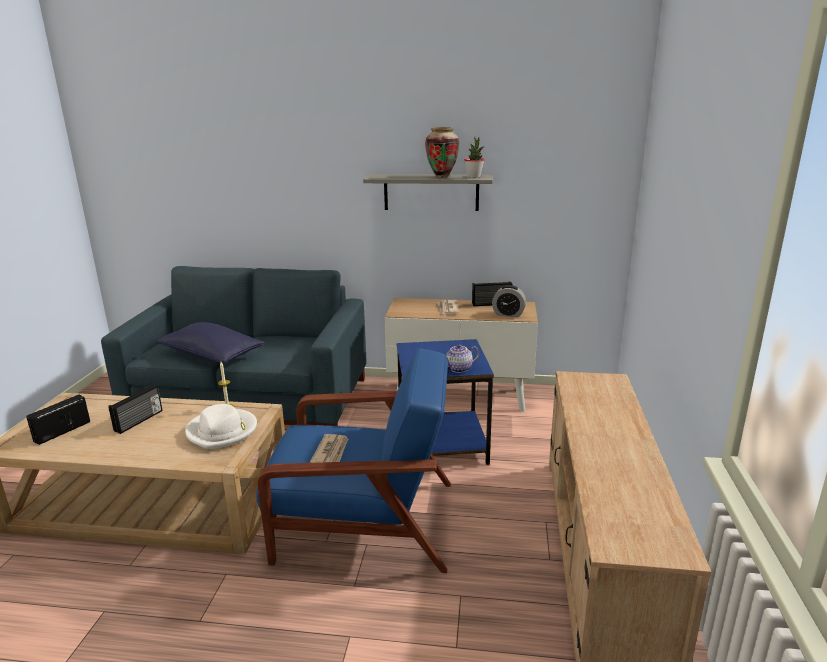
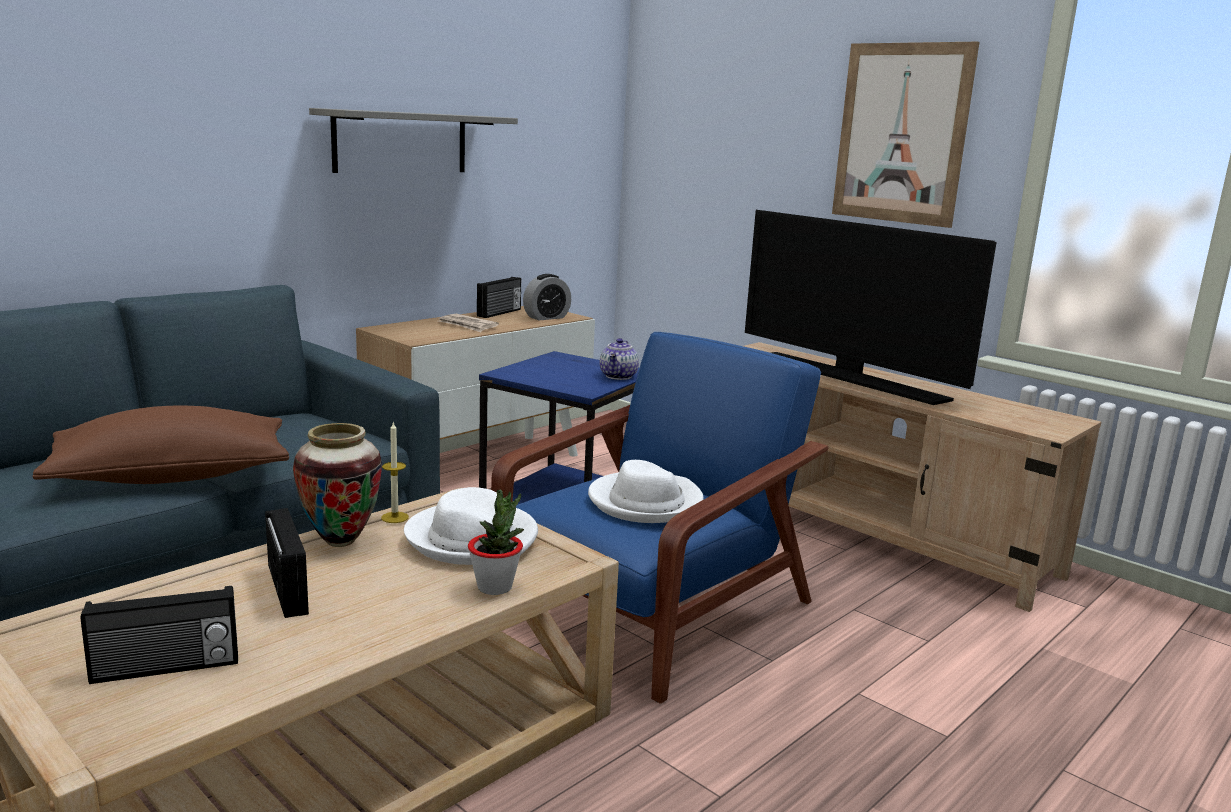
camera: 55 degrees left, 5 degrees down
(62, 431) = (166, 668): radio -> radio turned 90 degrees counterclockwise
(212, 356) = (172, 477): blue pillow -> brown pillow
(331, 451) = (645, 502): newspaper -> white hat
(442, 176) = (439, 113): vase -> vase (340, 541)
(473, 177) = (481, 115): potted plant -> potted plant (495, 587)
(597, 428) = (849, 378): none -> television
(715, 221) = (901, 133): none -> picture

